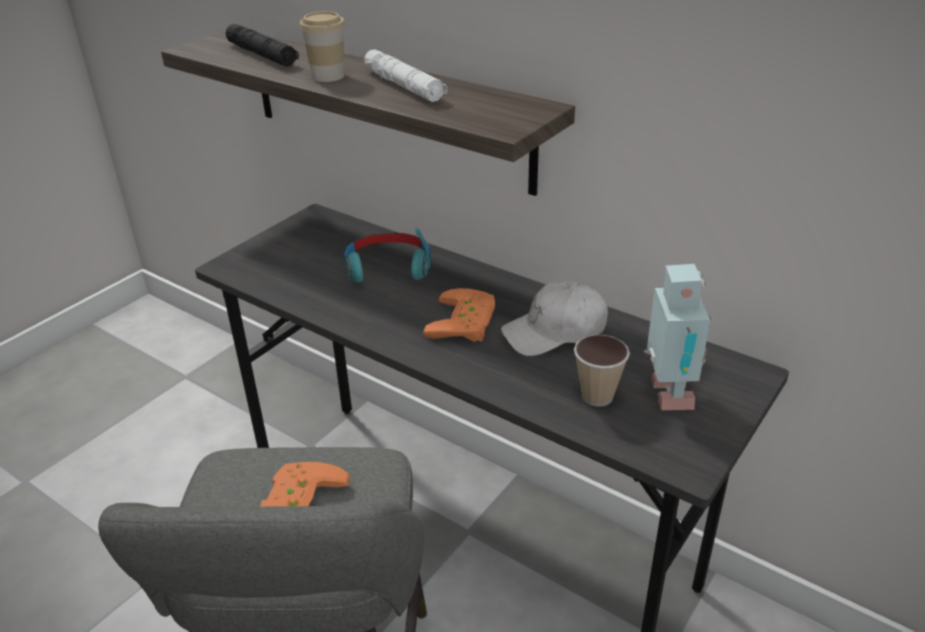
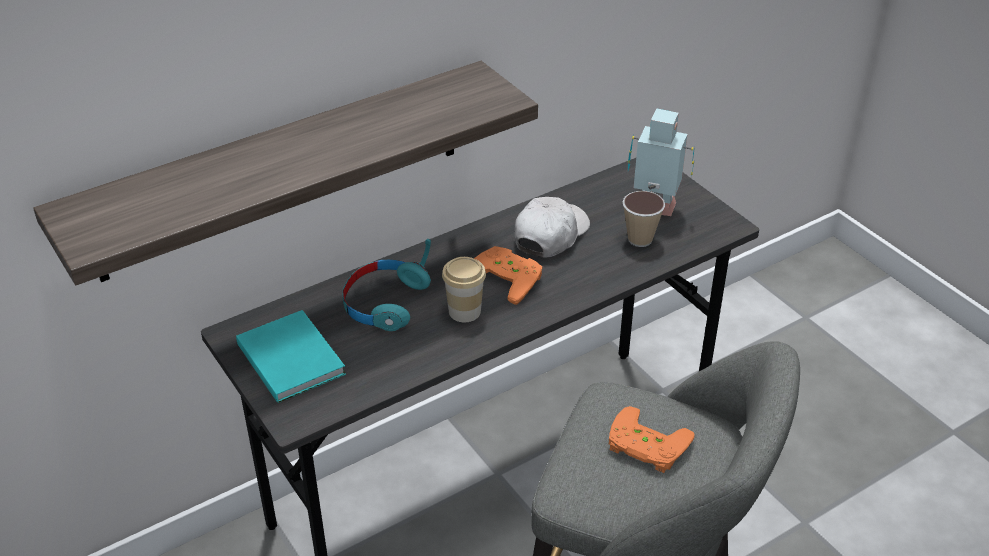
camera: 70 degrees left, 5 degrees up
(262, 55) = (176, 195): black flashlight -> none
(298, 245) = (291, 357): none -> turquoise book
(328, 76) = (292, 163): cup -> cup (464, 311)
(404, 86) = (364, 127): white flashlight -> none
(555, 332) = (550, 235): white cap -> white cap turned 150 degrees counterclockwise

